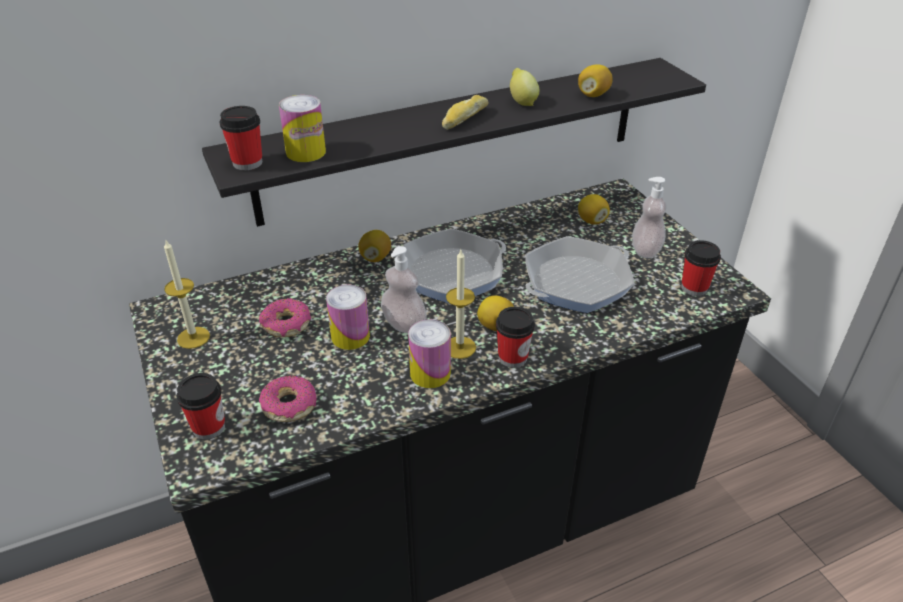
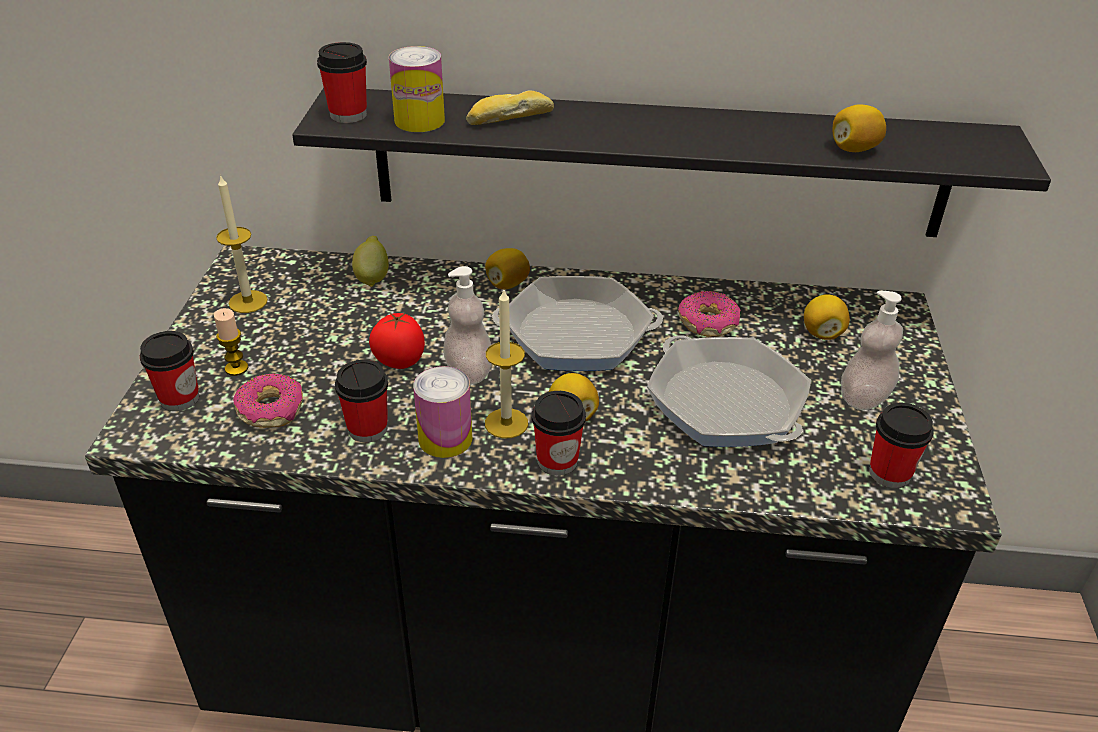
camera: 30 degrees right, 0 degrees up
(233, 388) = (236, 368): none -> candle
(286, 325) = (346, 323): donut -> donut (708, 323)
(350, 336) = (399, 362): can -> tomato
(371, 389) = (367, 429): none -> cup
(464, 118) = (644, 132): bread -> bread (509, 118)
(522, 102) = (743, 133): lemon -> lemon (372, 278)
(576, 282) = (726, 403): frying pan -> frying pan turned 120 degrees counterclockwise

